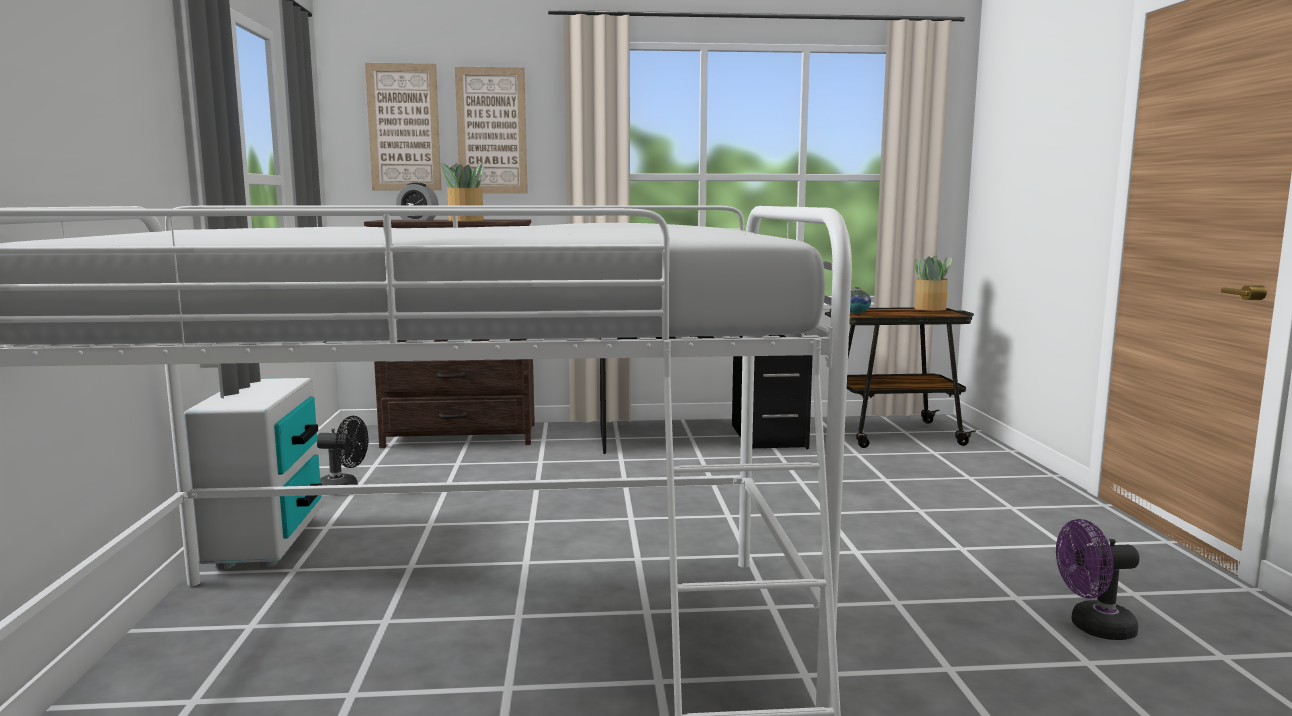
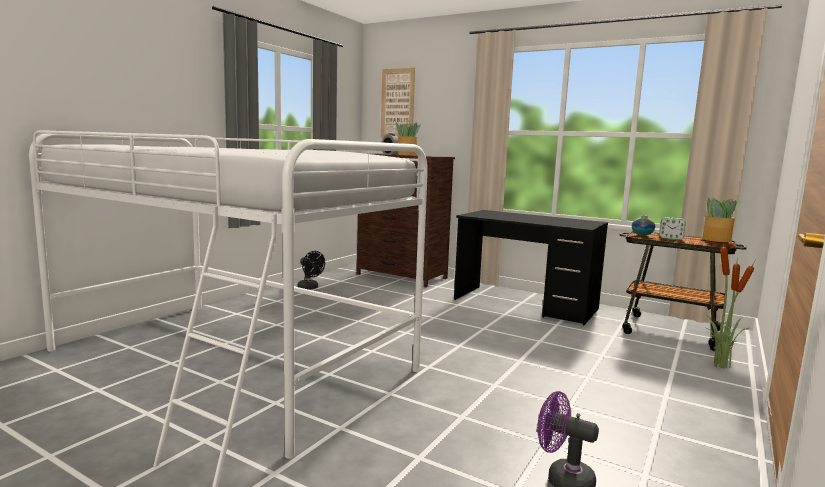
camera: 35 degrees right, 0 degrees up
(269, 544) = (246, 301): white nightstand -> none
(491, 131) = (439, 104): picture -> none
(889, 313) = (671, 238): none -> alarm clock
(991, 459) = (719, 365): none -> potted plant

